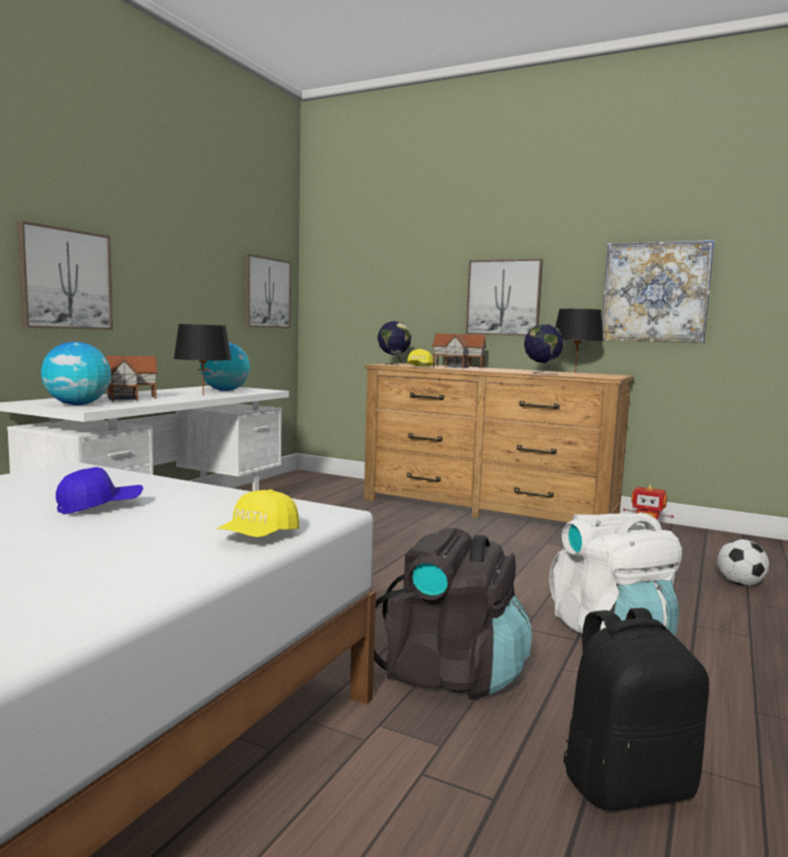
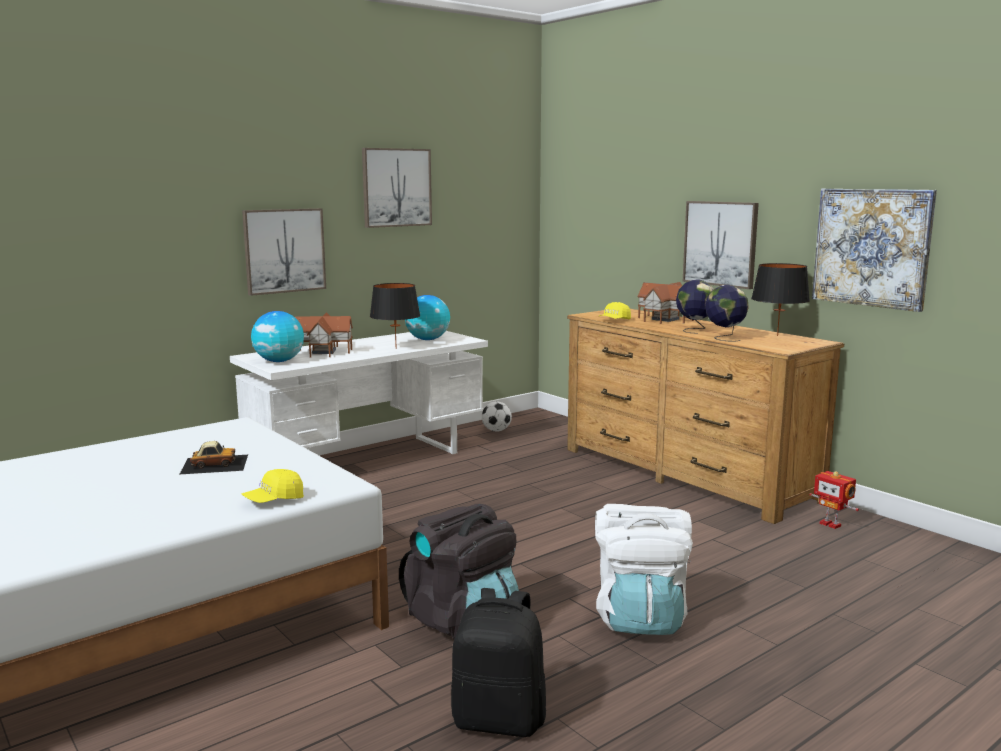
camera: 25 degrees right, 5 degrees up
(100, 507) = (214, 464): blue cap -> toy car
(266, 293) = (496, 232): picture -> picture (396, 187)
(393, 364) = (602, 313): globe -> globe (694, 330)
(740, 584) = (855, 594): football -> football (496, 430)

